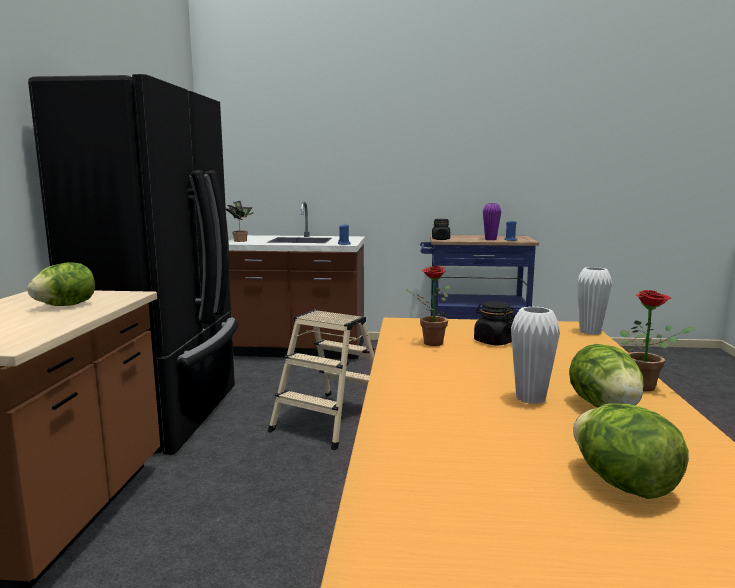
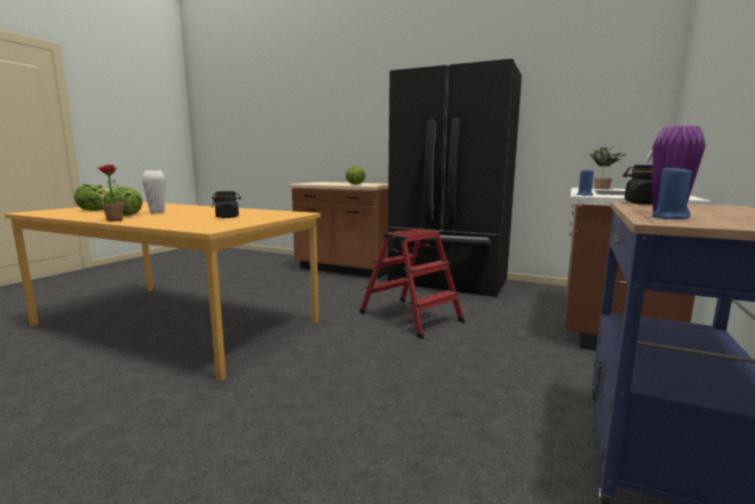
camera: 110 degrees right, 0 degrees up
(331, 418) = (410, 317): beige step ladder -> red step ladder
(428, 343) = (252, 212): potted plant -> none
(590, 332) = (191, 228): white vase -> none

